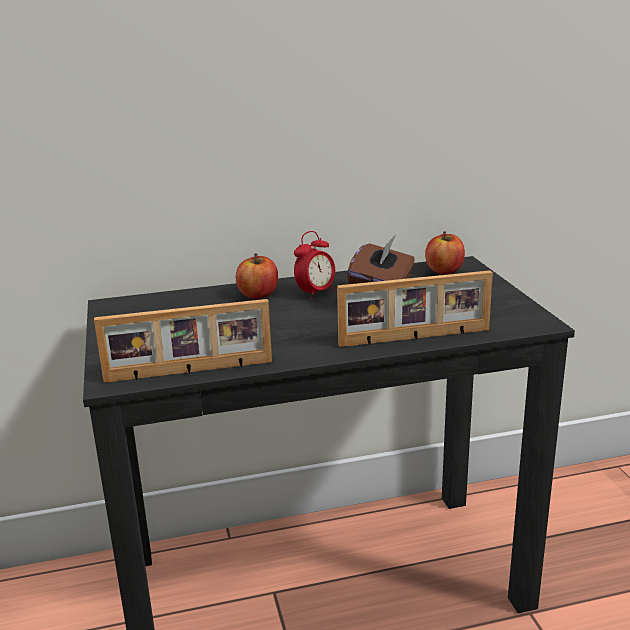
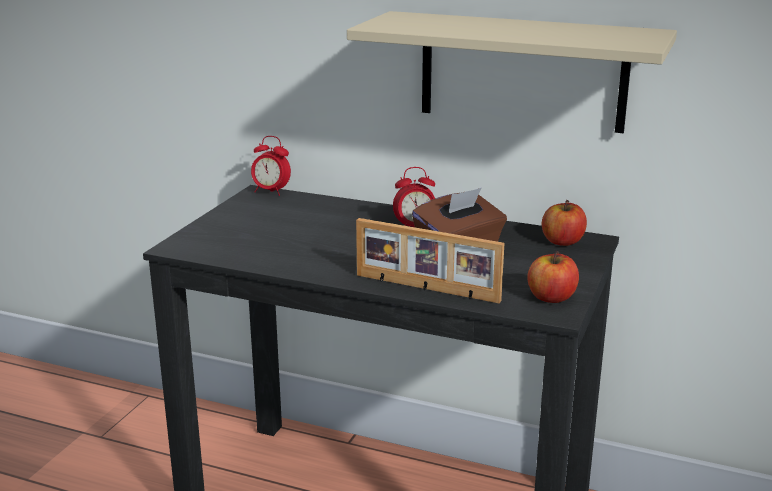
camera: 35 degrees right, 0 degrees up
(123, 300) = (271, 192): none -> alarm clock
(189, 372) = (228, 257): picture frame -> none
(258, 295) = (370, 216): apple -> apple (551, 297)
(374, 121) = (522, 71): none -> beige shelf

